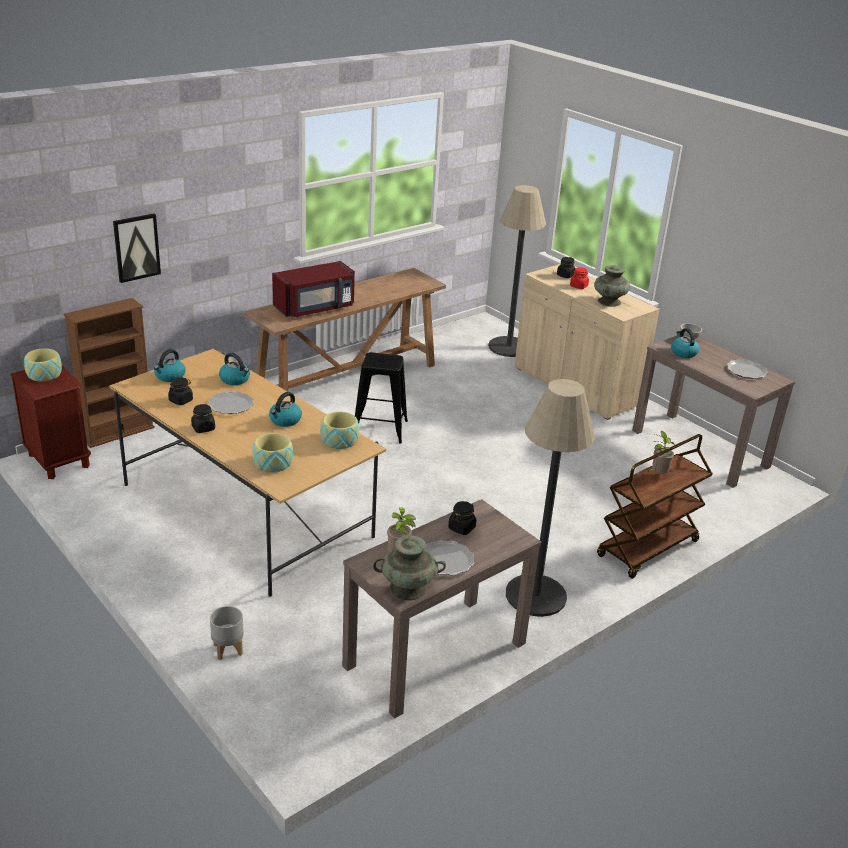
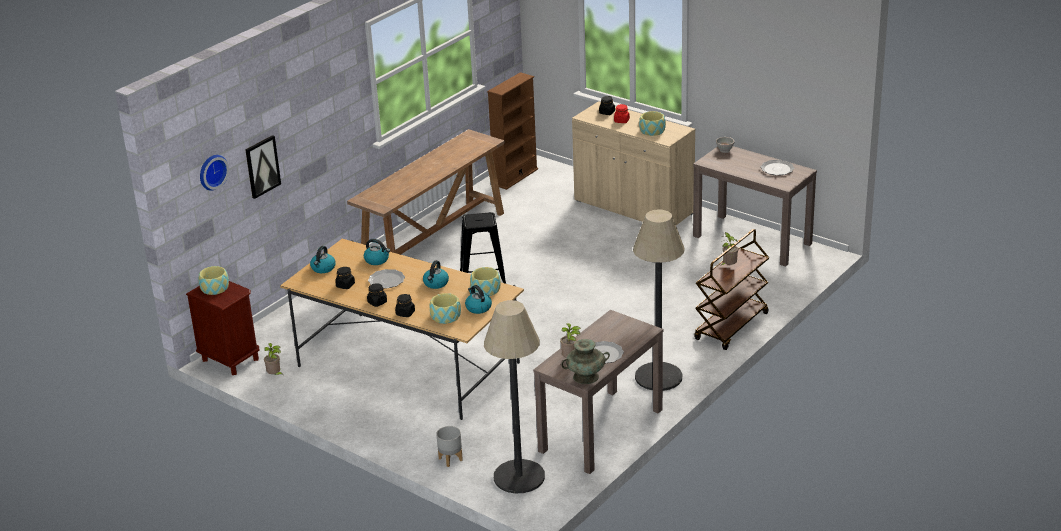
camera: 10 degrees left, 0 degrees up
(60, 236) = (211, 171): none -> wall clock
(93, 489) = (275, 375): none -> potted plant
(117, 432) = (263, 327): brown bookcase -> brown bookcase (515, 177)
(315, 308) = (405, 185): red microwave -> none
(461, 528) = (605, 331): black jar -> black jar (405, 313)
(509, 347) = (562, 182): floor lamp -> floor lamp (519, 477)
(609, 301) = (652, 130): turquoise vase -> bowl
(683, 352) = (723, 163): kettle -> kettle (478, 308)

